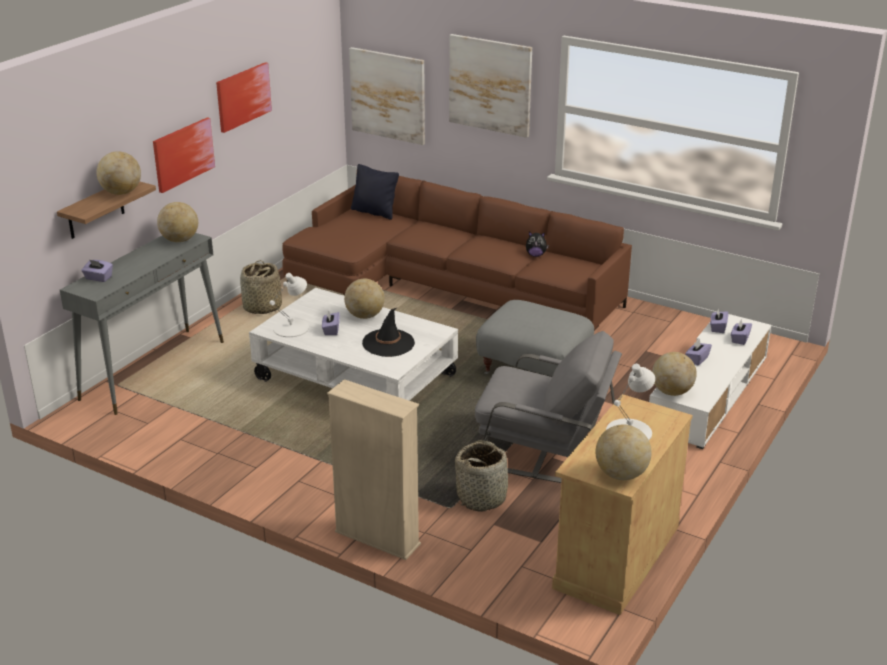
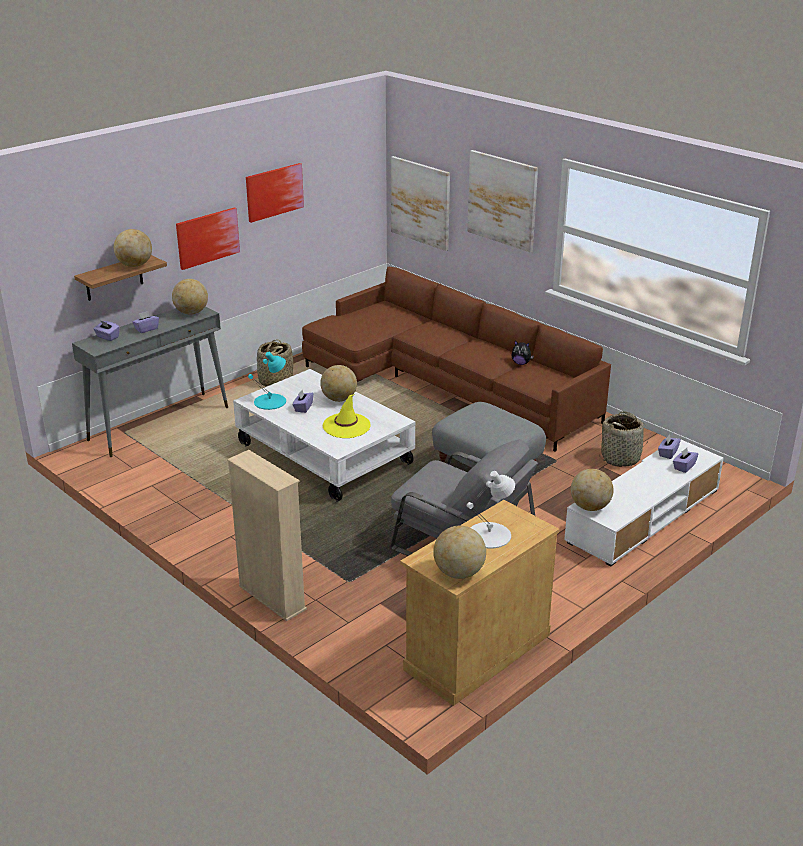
camera: 15 degrees right, 0 degrees up
(291, 328) = (270, 401): white table lamp -> turquoise table lamp
(374, 212) = (395, 308): black pillow -> none
(388, 343) = (346, 426): black hat -> yellow hat
(482, 497) = (382, 577): basket -> basket (621, 458)
(697, 359) = (631, 480): purple tissue box -> purple tissue box (146, 329)

